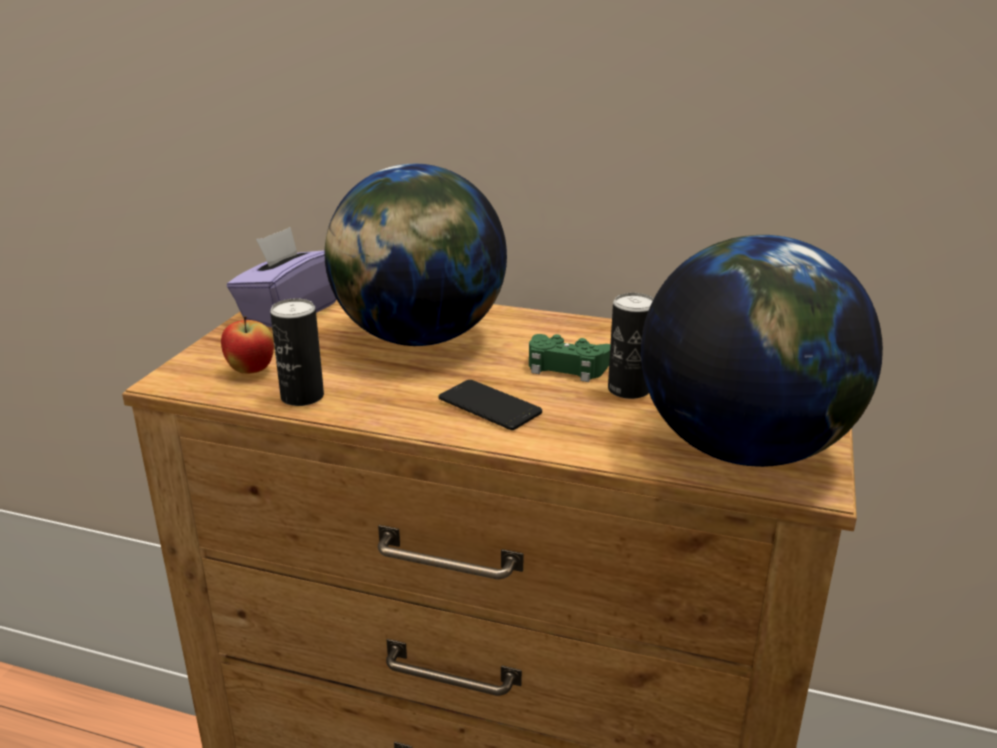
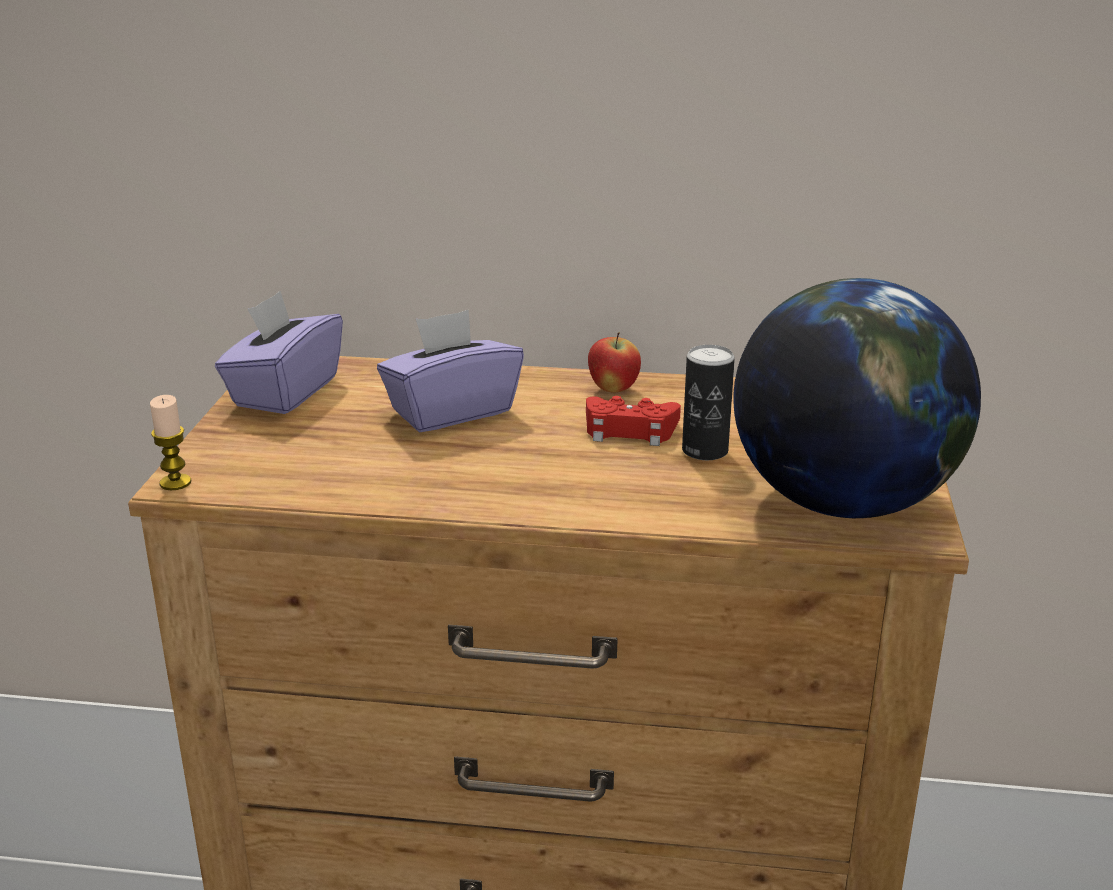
camera: 10 degrees left, 0 degrees up
(165, 380) = (175, 483): none -> candle
(251, 371) = (272, 464): apple -> apple (613, 390)
(302, 397) = (347, 488): can -> none
(419, 338) = (451, 411): globe -> purple tissue box
(489, 406) = (561, 481): phone -> none
(567, 366) = (629, 430): green game controller -> red game controller

